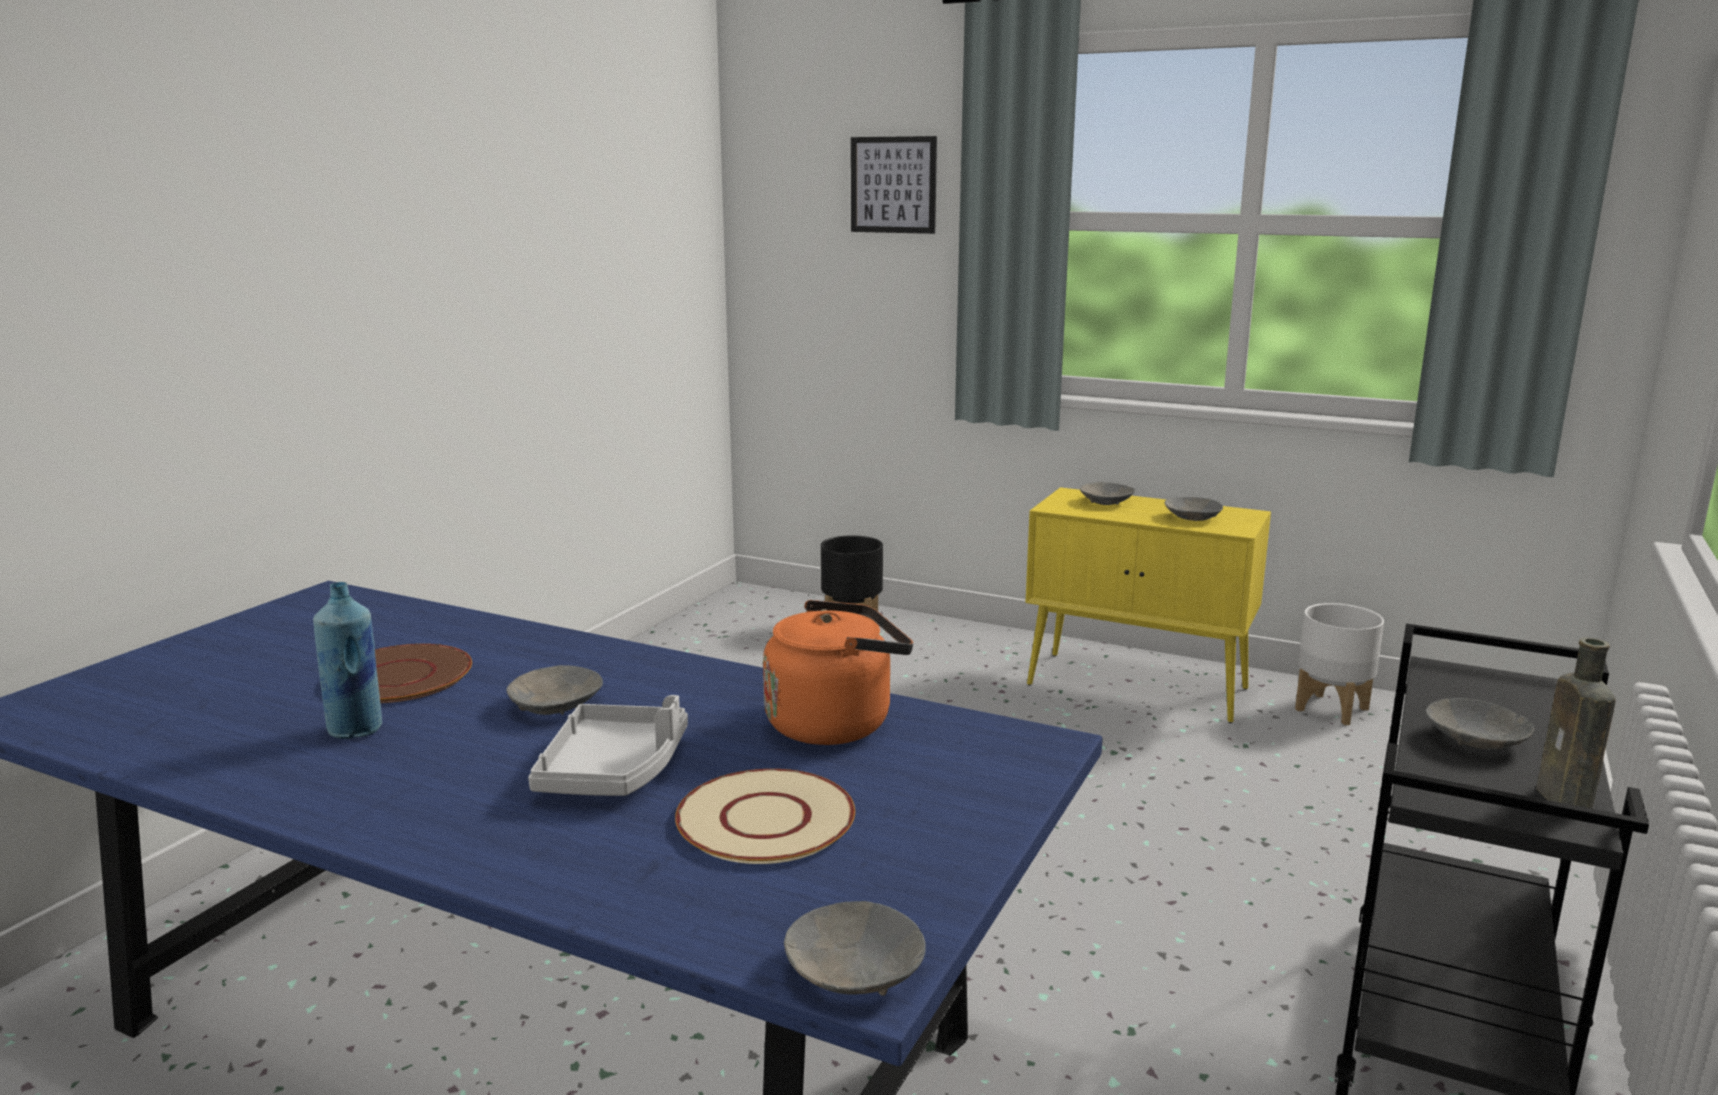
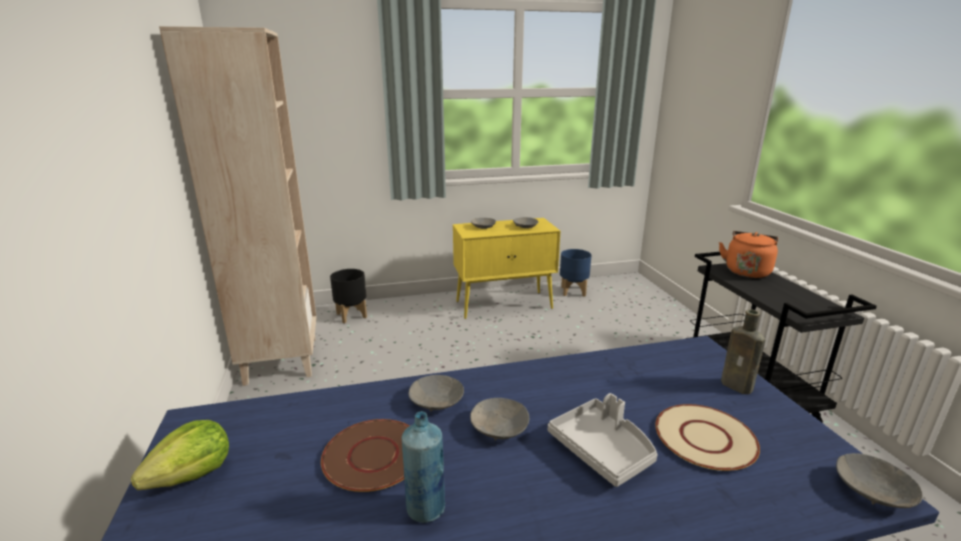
camera: 40 degrees left, 5 degrees up
(258, 631) = (192, 474): none -> lettuce
(684, 650) = (281, 360): none -> beige bookcase
(835, 723) = (626, 374): orange kettle -> orange kettle (746, 271)
(893, 185) = (335, 77): picture -> none
(1332, 709) = (573, 291): white planter -> blue planter
(1476, 741) = (771, 292): grey bowl -> grey bowl (437, 402)
(1566, 801) = (825, 305): brown bottle -> brown bottle (738, 387)

